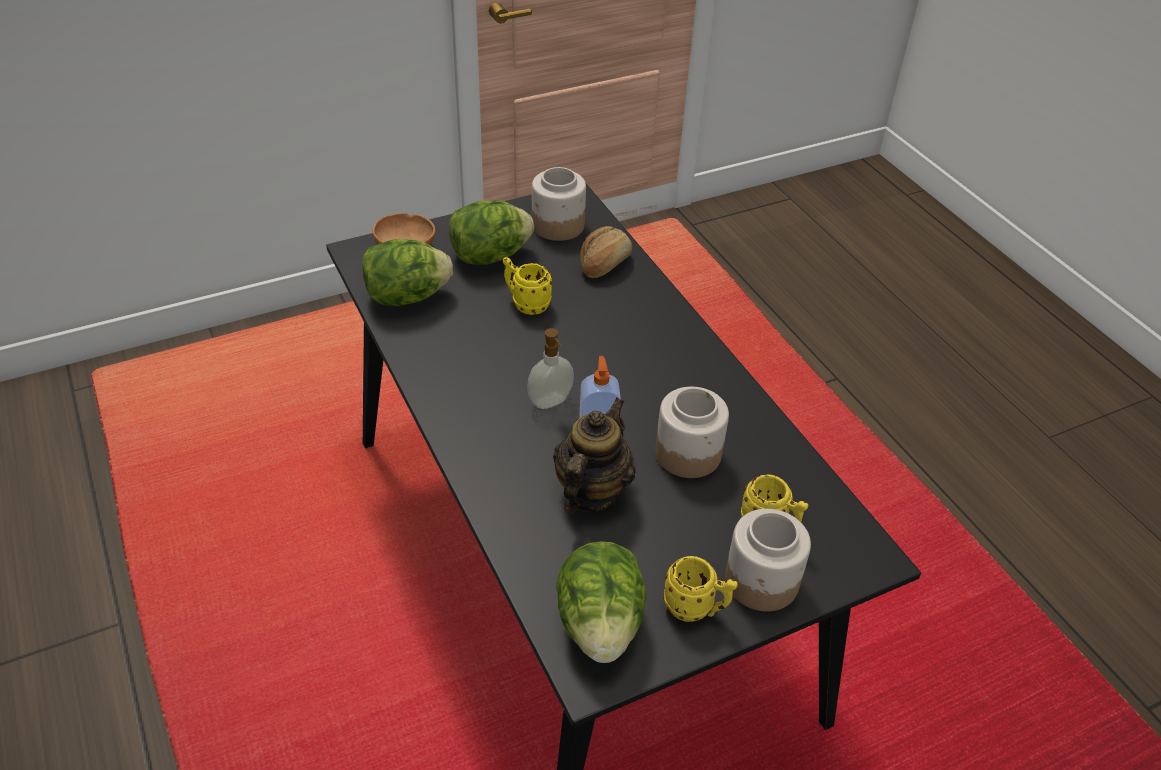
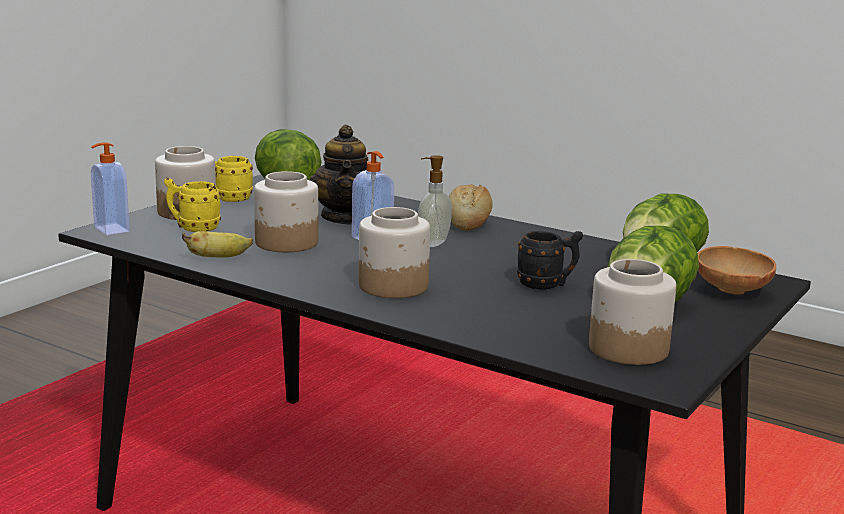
camera: 150 degrees right, 25 degrees down
(526, 304) = (547, 285): yellow mug -> black mug
(604, 264) = (519, 329): bread -> bread (468, 222)
(646, 342) = (393, 286): none -> jar
(767, 445) = (219, 258): none -> banana
(862, 557) = (110, 229): none -> soap dispenser

